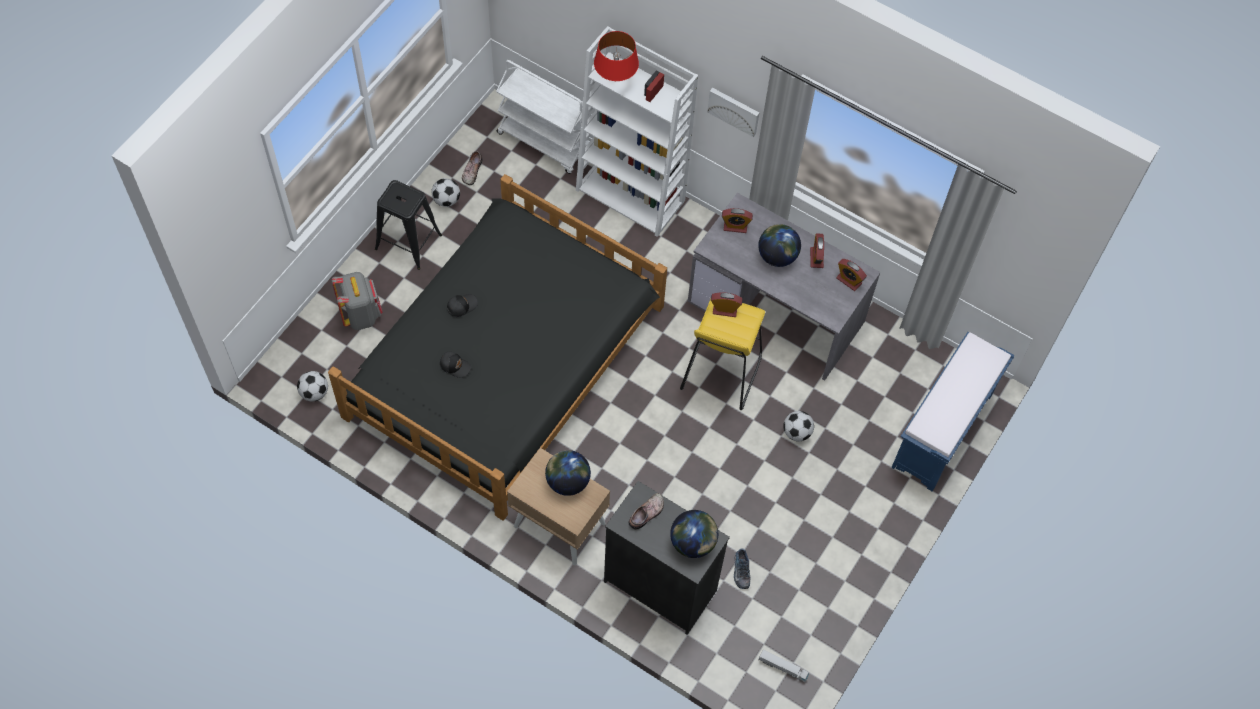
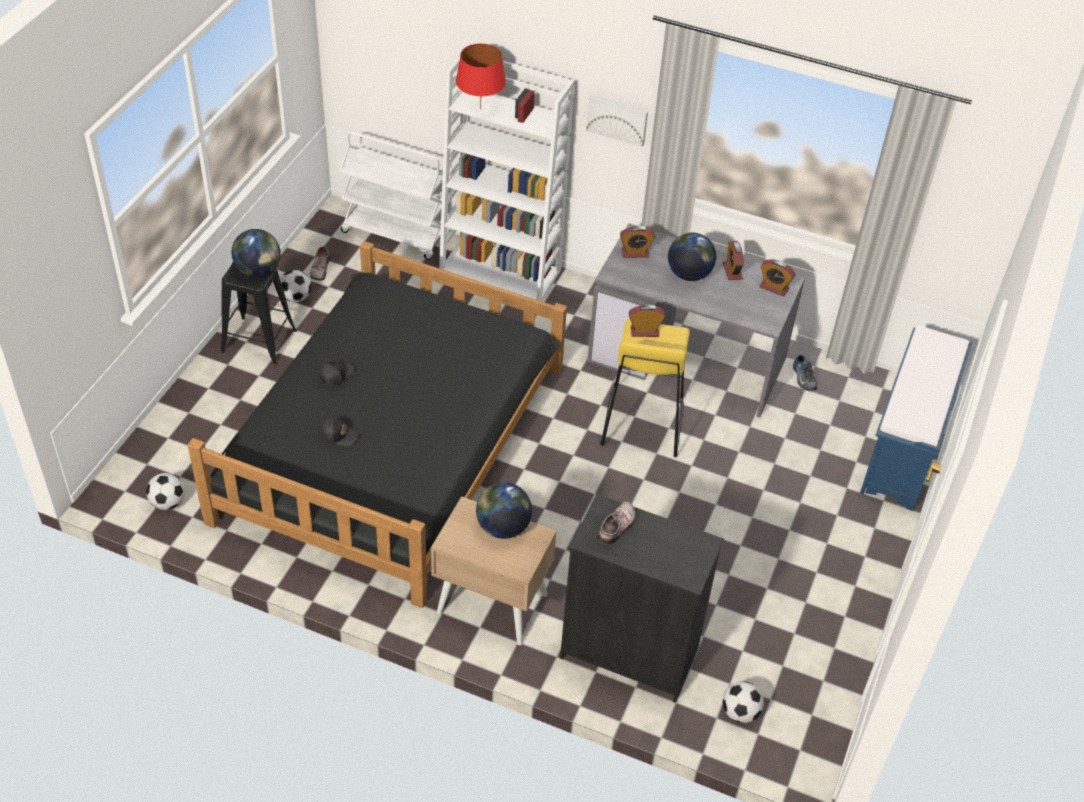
camera: 10 degrees left, 15 degrees down
(361, 314) = (213, 417): grey backpack -> none
(693, 542) = (681, 550): globe -> globe (258, 270)
(740, 571) = (720, 623): shoe -> shoe (803, 378)
(783, 668) = (801, 723): toy truck -> none
(797, 432) = (744, 472): football -> football (740, 712)

